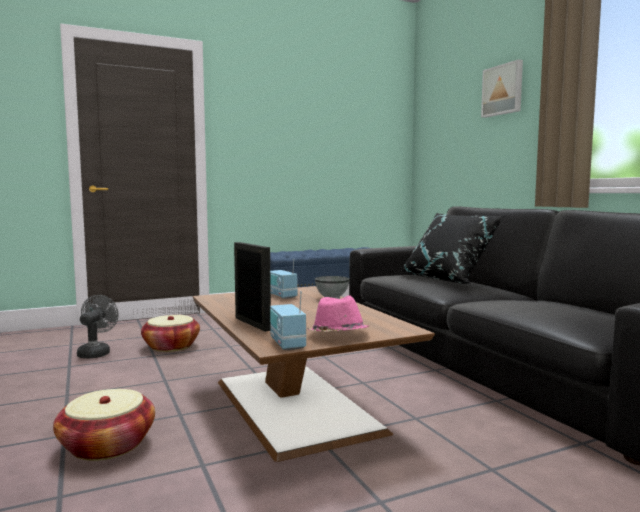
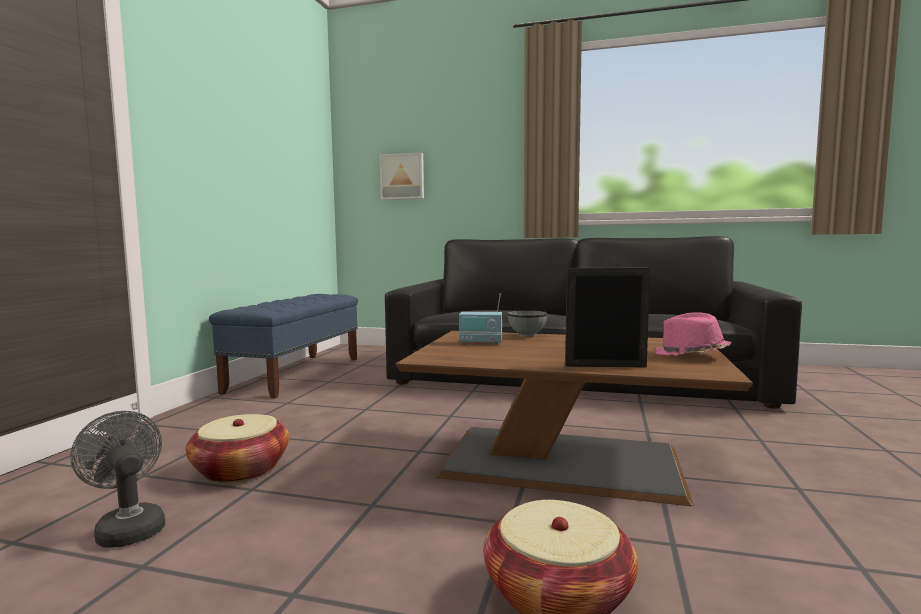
camera: 50 degrees left, 0 degrees up
(287, 343) = (708, 369): radio -> none
(448, 279) = (511, 309): black pillow -> none
(503, 90) = (468, 127): picture -> picture (402, 176)

